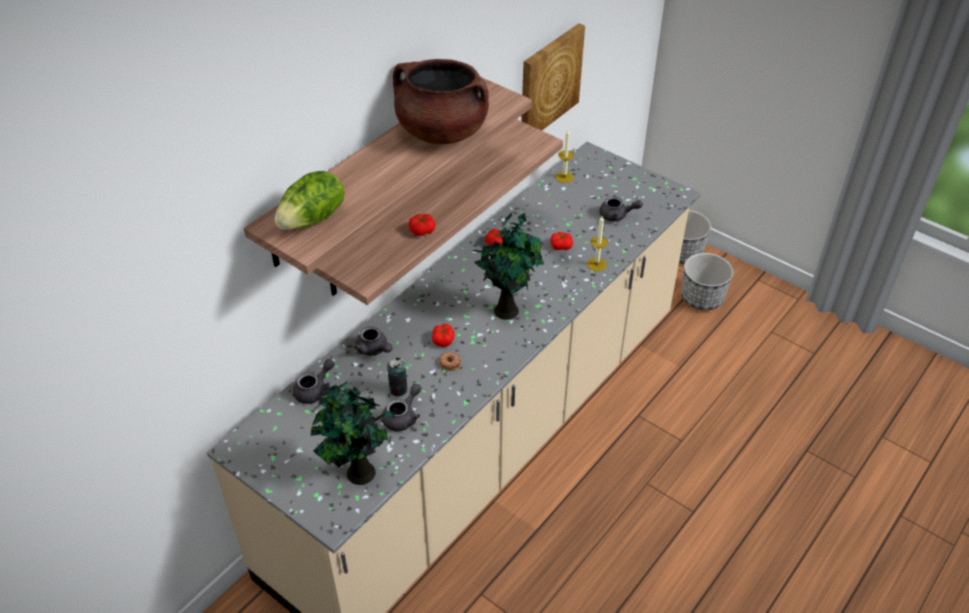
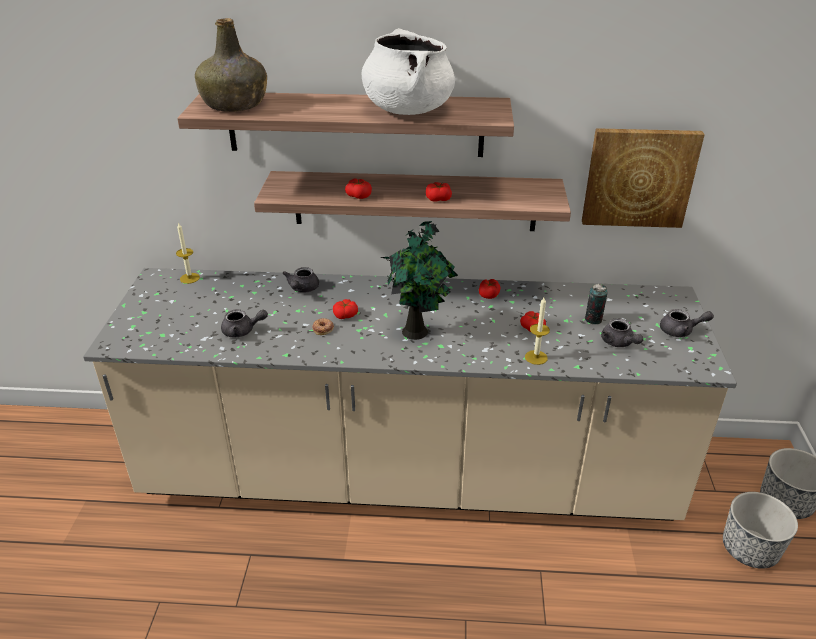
camera: 55 degrees right, 10 degrees down
(313, 219) = (235, 104): lettuce -> green bottle
(315, 390) = (236, 282): grey teapot -> grey teapot (681, 331)
(358, 474) = (166, 335): potted plant -> none
(398, 390) = (270, 317): can -> can (593, 319)
(441, 131) = (407, 109): brown cooking pot -> white cooking pot
(475, 191) = (438, 199): none -> tomato
(564, 177) = (624, 294): candle -> candle (189, 278)

